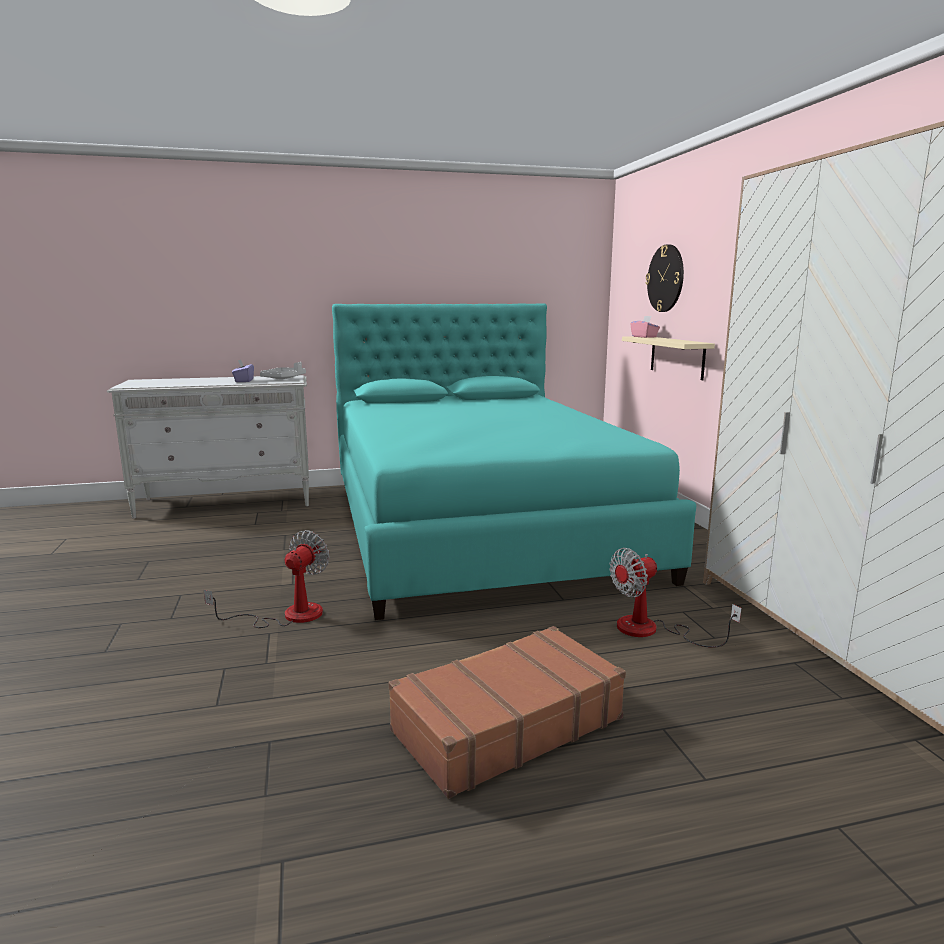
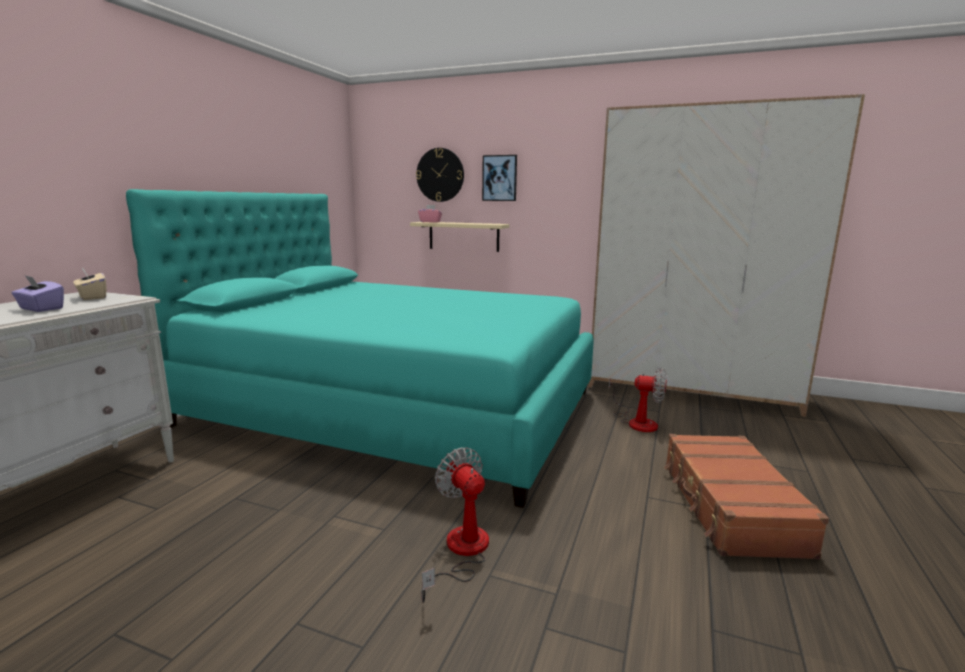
camera: 55 degrees left, 0 degrees up
(284, 378) = (92, 297): grey tray -> beige tissue box
(652, 630) = (637, 421): fan -> fan turned 75 degrees counterclockwise
(711, 281) = (499, 178): none -> picture

